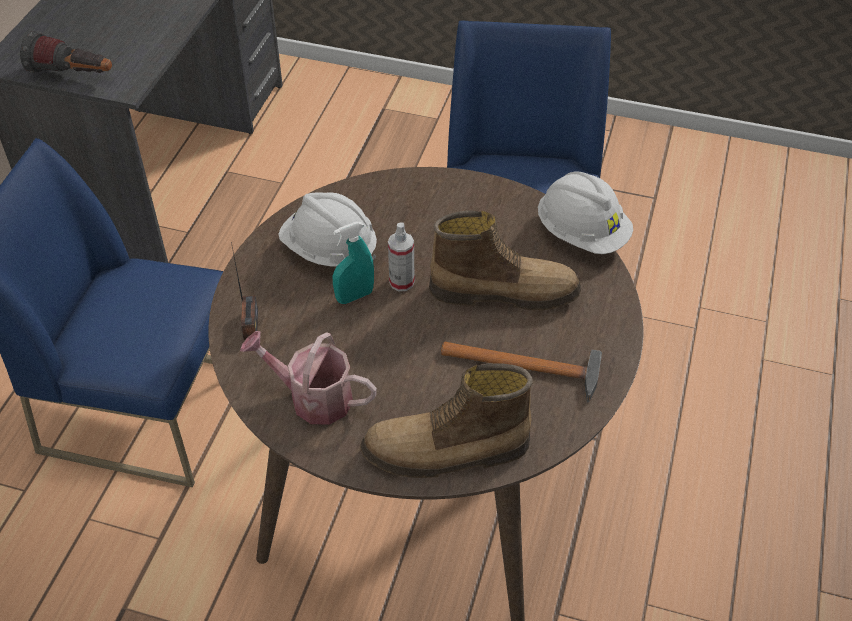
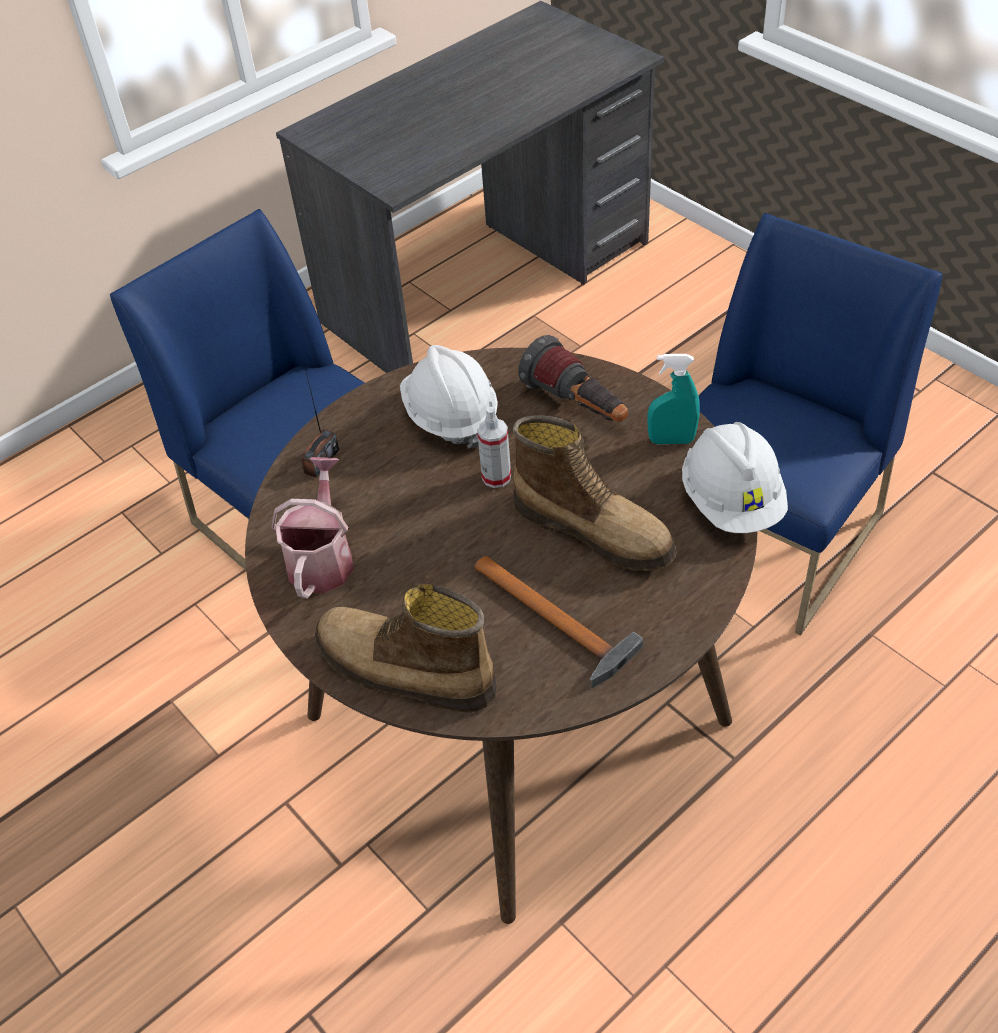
camera: 35 degrees right, 0 degrees up
(73, 75) = (359, 161): flashlight -> flashlight (578, 407)
(313, 397) = (322, 557): watering can -> watering can turned 45 degrees clockwise
(354, 296) = (439, 473): turquoise spray bottle -> turquoise spray bottle (671, 440)

